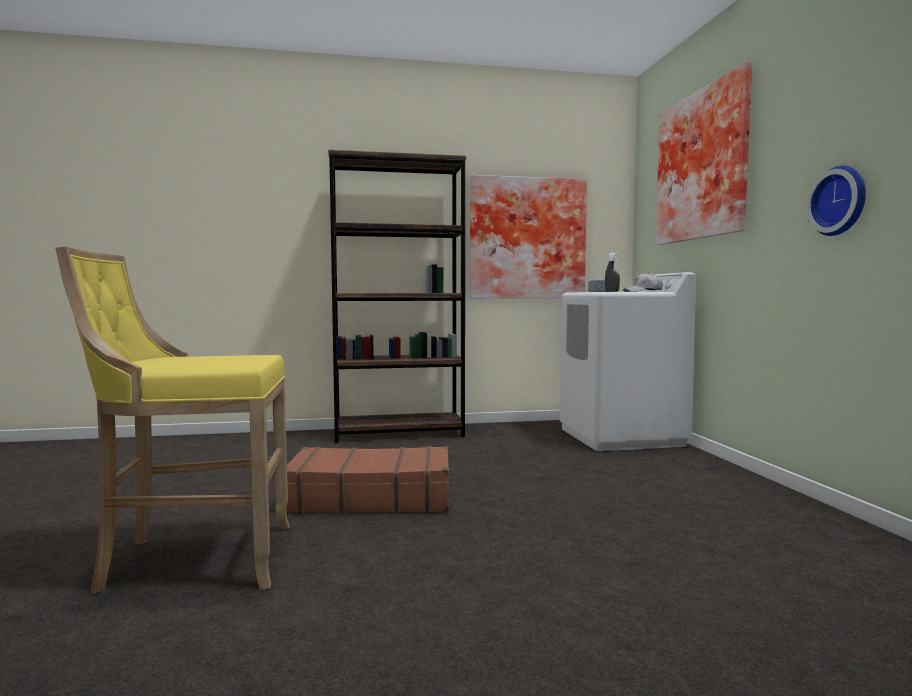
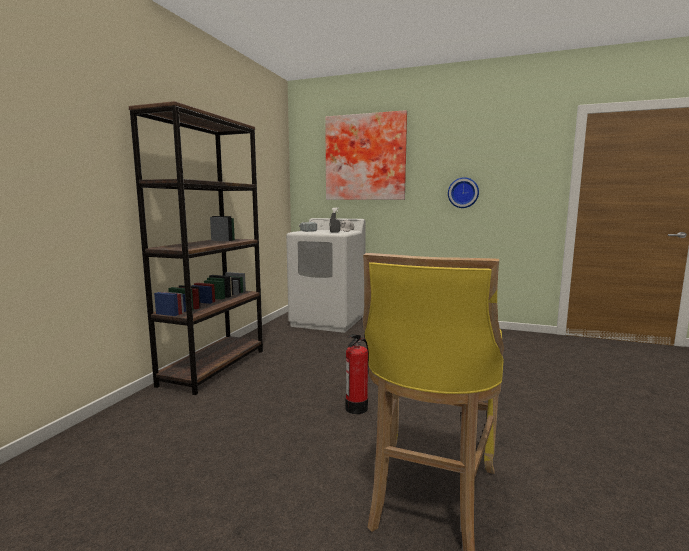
camera: 60 degrees left, 5 degrees up
(370, 497) = (356, 408): brown suitcase -> fire extinguisher
(526, 239) = (250, 191): picture -> none

